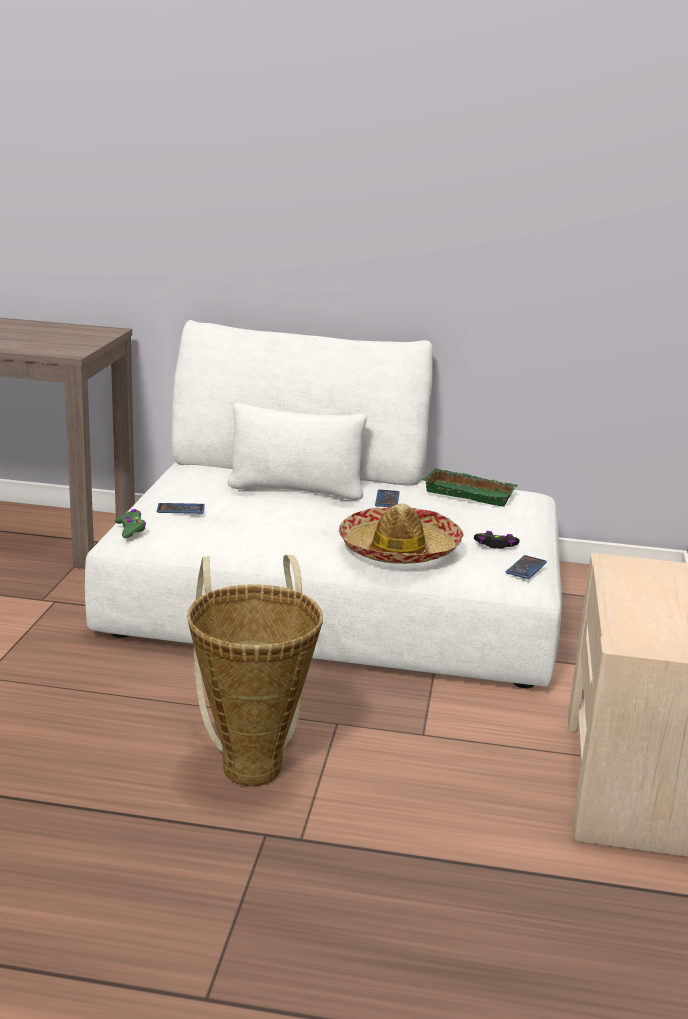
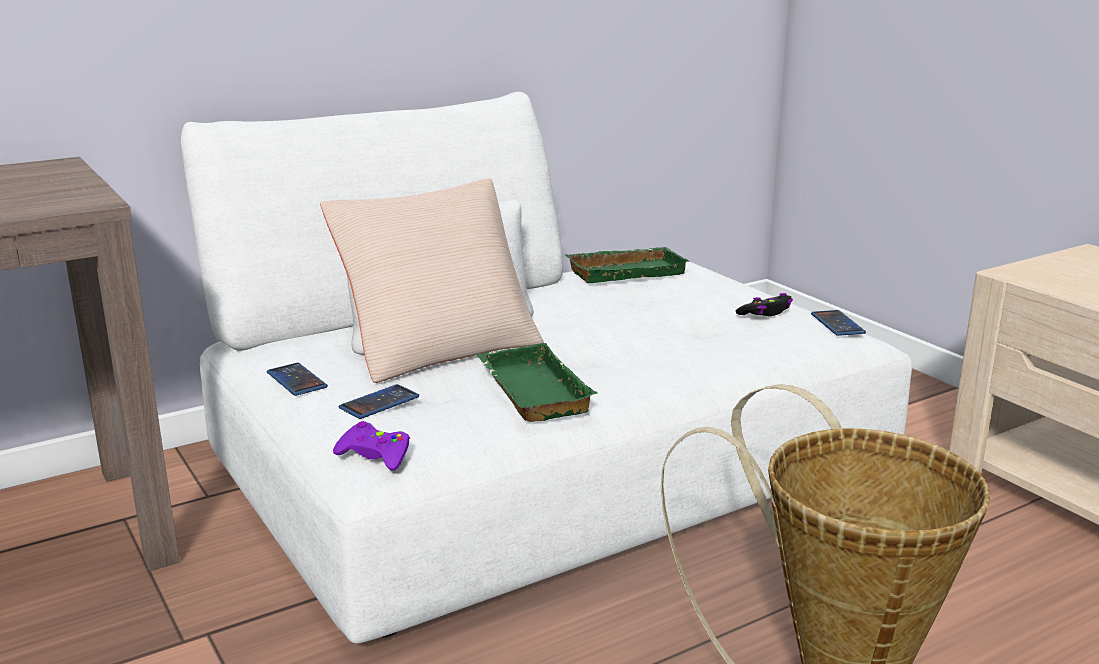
camera: 40 degrees left, 0 degrees up
(131, 529) = (375, 455): green game controller -> purple game controller
(259, 531) = (529, 391): none -> green tray
(268, 495) = (438, 346): none -> beige pillow
(387, 499) = (569, 305): phone -> phone (296, 380)
(399, 549) = (703, 351): hat -> none

